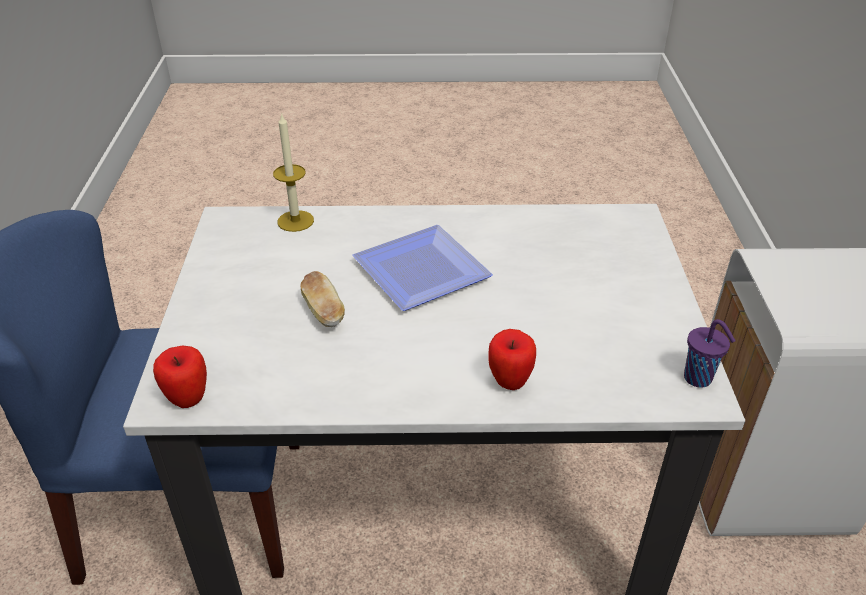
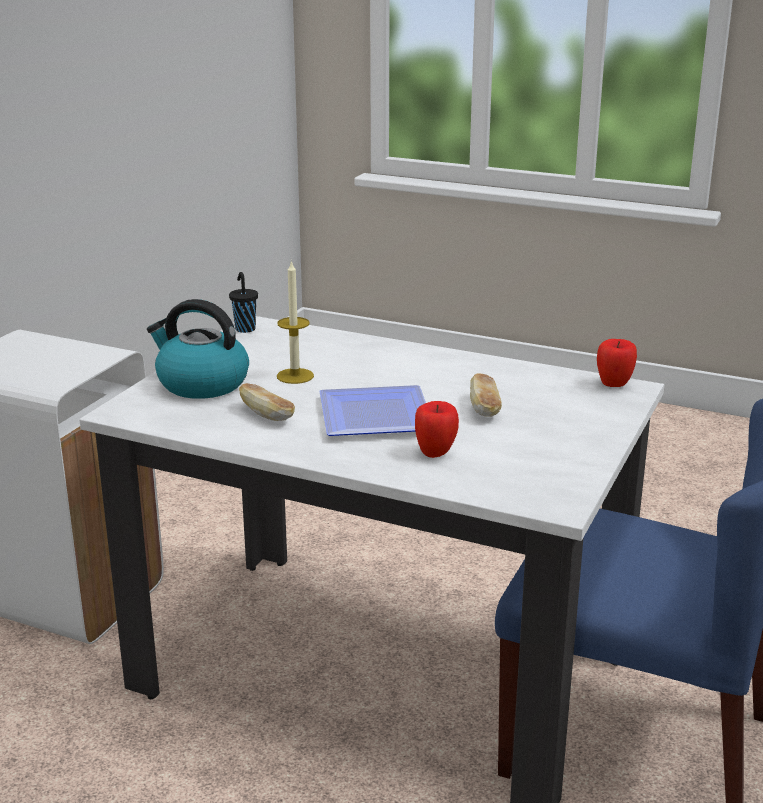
camera: 155 degrees left, 15 degrees down
(295, 221) = (474, 484): candle -> candle (295, 376)
(509, 382) = (371, 350): apple -> apple (435, 454)
(515, 246) = (267, 415): none -> bread
(619, 268) = (201, 384): none -> kettle
(699, 379) = (245, 329): purple cup -> black cup

